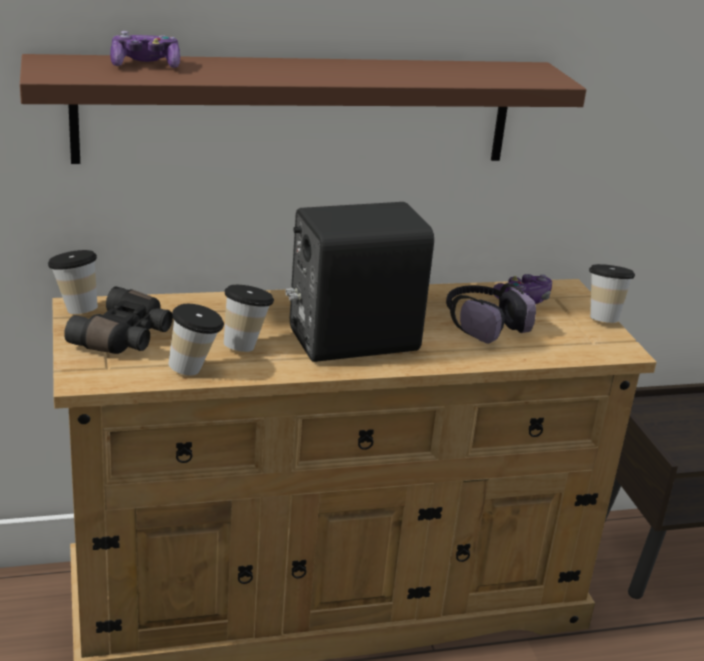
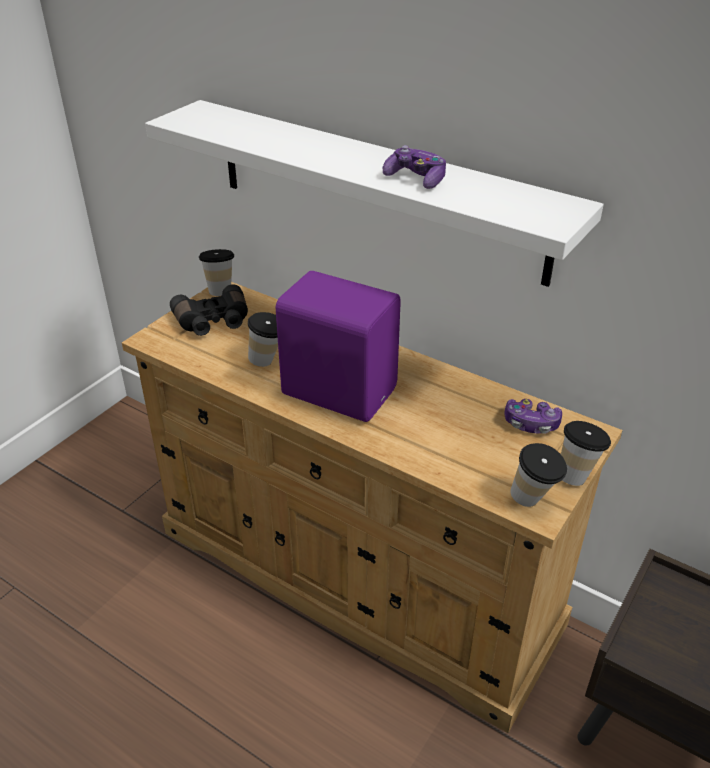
camera: 50 degrees right, 10 degrees up
(145, 65) = (248, 125): game controller -> game controller (416, 179)
(195, 369) = (213, 363): cup -> cup (533, 501)
(297, 110) = (375, 189): brown shelf -> white shelf
(350, 339) = (339, 390): black speaker -> purple speaker
(483, 324) = (458, 428): headphones -> none

